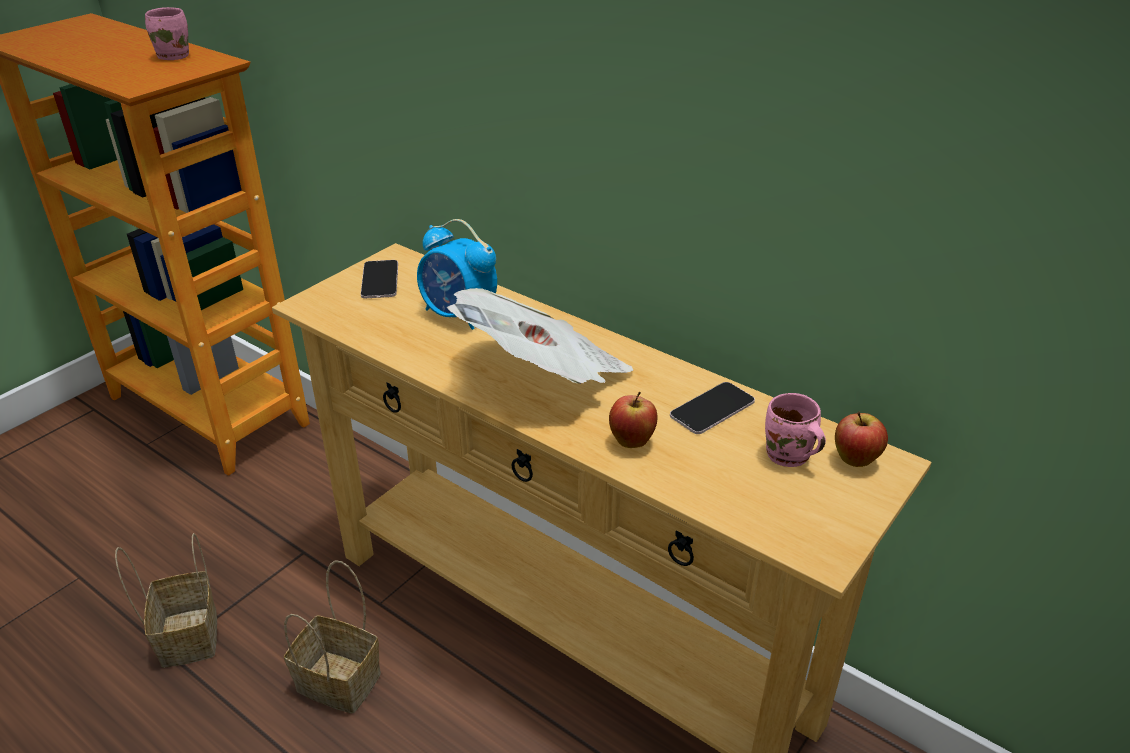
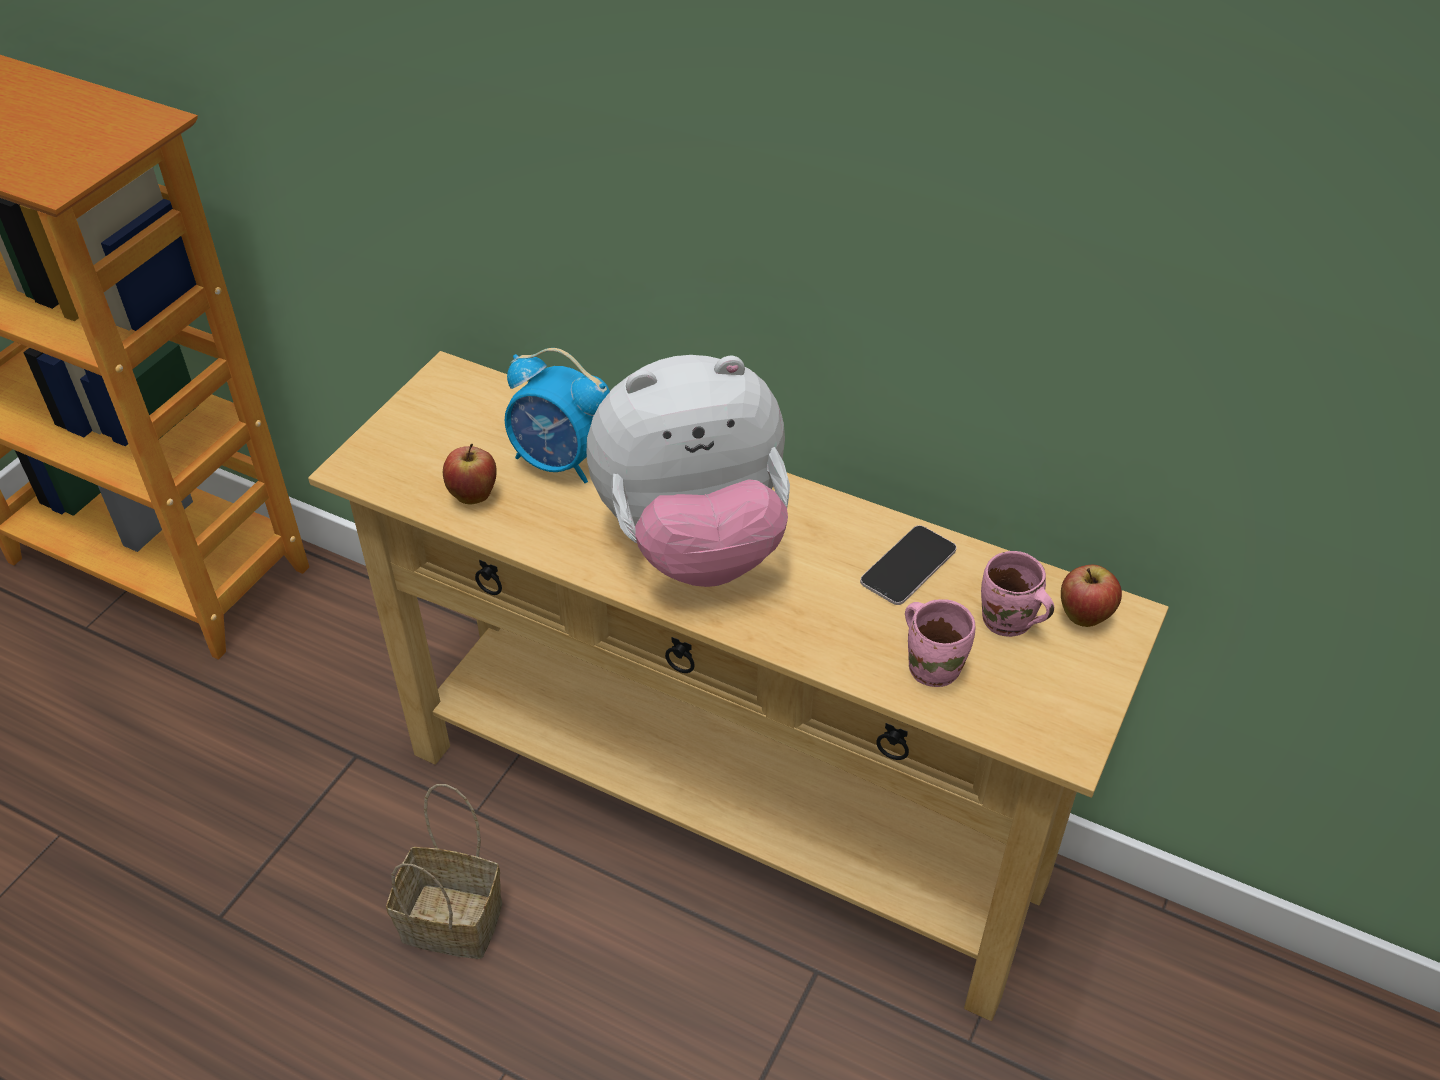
camera: 10 degrees left, 10 degrees up
(175, 55) = (82, 112): pink mug -> pink mug (934, 665)
(187, 635) = (236, 890): basket -> none
(380, 280) = (439, 417): phone -> none
(544, 376) = (694, 543): newspaper -> plush toy
(632, 442) = (823, 626): apple -> apple (473, 496)

